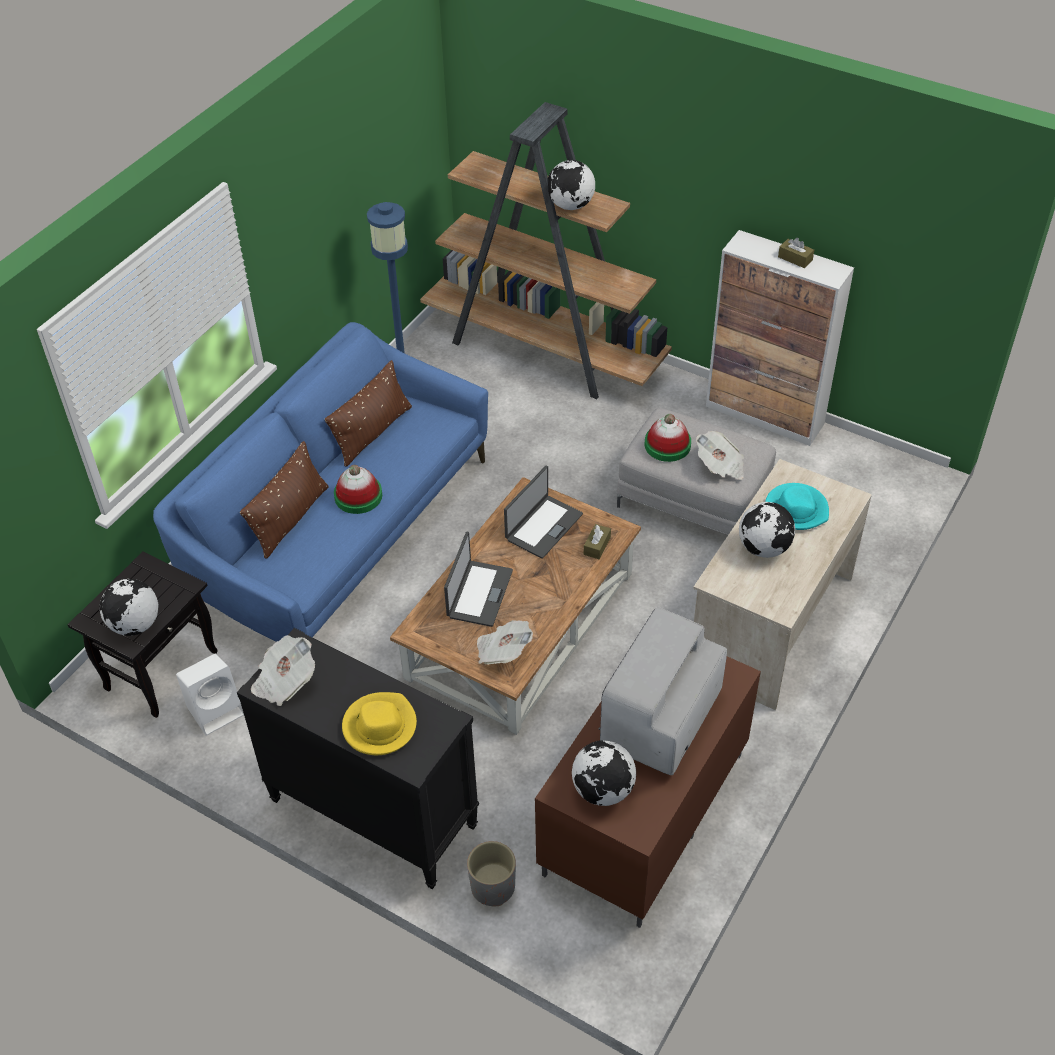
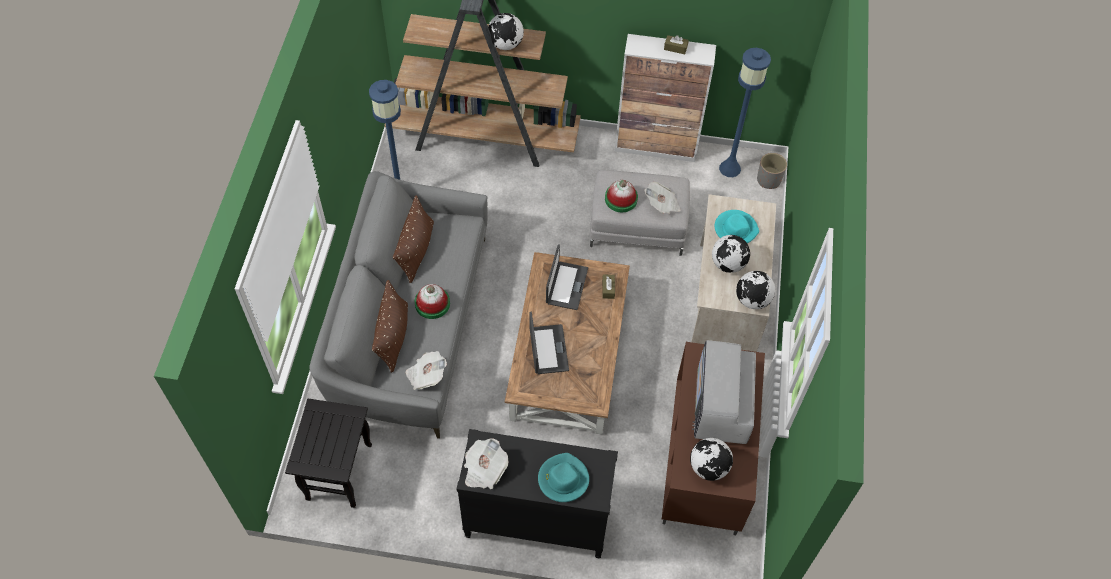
camera: 25 degrees left, 10 degrees up
(135, 625) = (334, 456): globe -> globe (752, 300)
(217, 709) = (394, 487): white speaker -> none
(340, 532) = (410, 326): blue sofa -> grey sofa
(379, 726) = (563, 479): yellow hat -> turquoise hat
(493, 887) = (636, 542): grey planter -> grey planter (768, 180)
(503, 651) = (584, 386): newspaper -> newspaper (426, 375)
(855, 466) = (729, 168): none -> blue floor lamp

